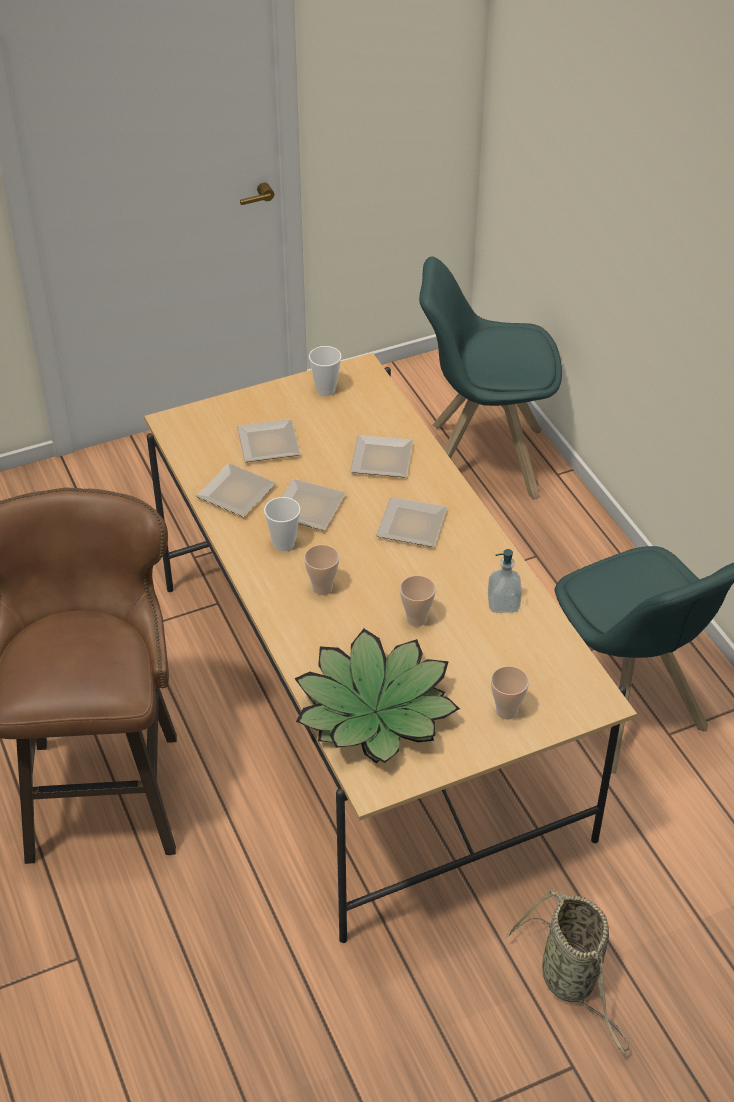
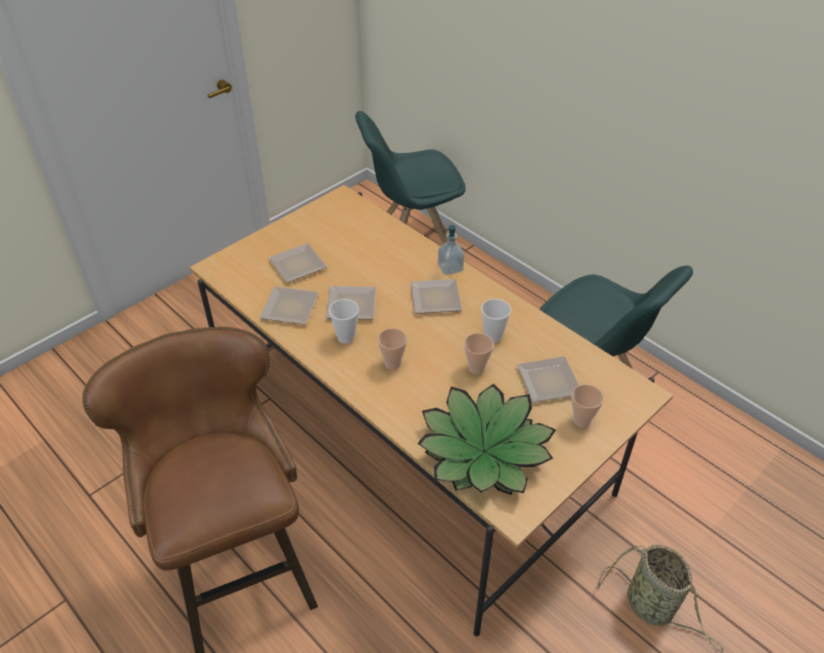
camera: 20 degrees left, 0 degrees up
(325, 390) = (322, 217): cup -> cup (493, 337)
(384, 458) = (390, 255): plate -> plate (549, 380)
(503, 603) = (533, 339): soap dispenser -> soap dispenser (450, 268)

